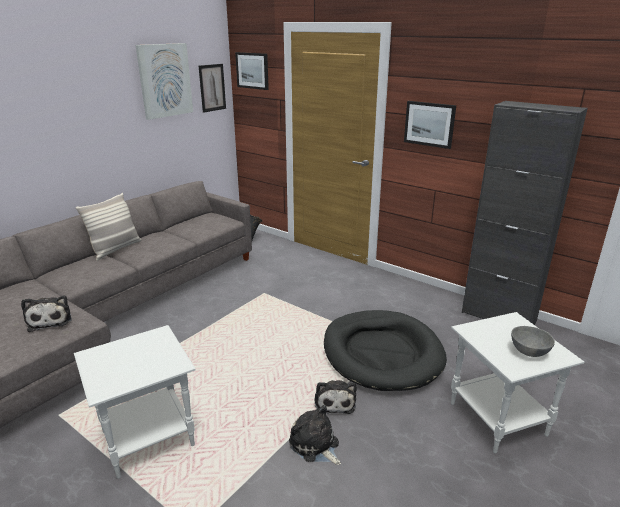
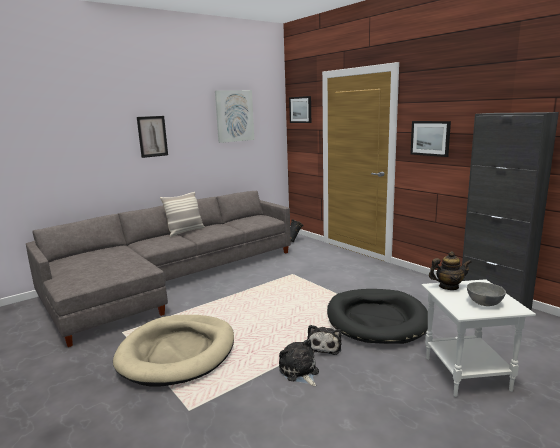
camera: 15 degrees right, 10 degrees down
(50, 320) = (127, 265): plush toy -> none
(149, 438) = (178, 352): white side table -> beige dog bed
(212, 87) = (270, 123): picture -> picture (152, 136)
(482, 329) = (448, 287): none -> teapot

